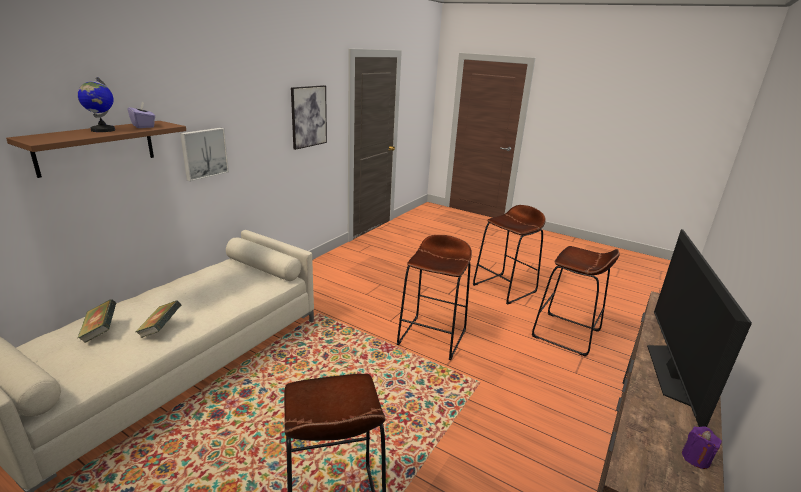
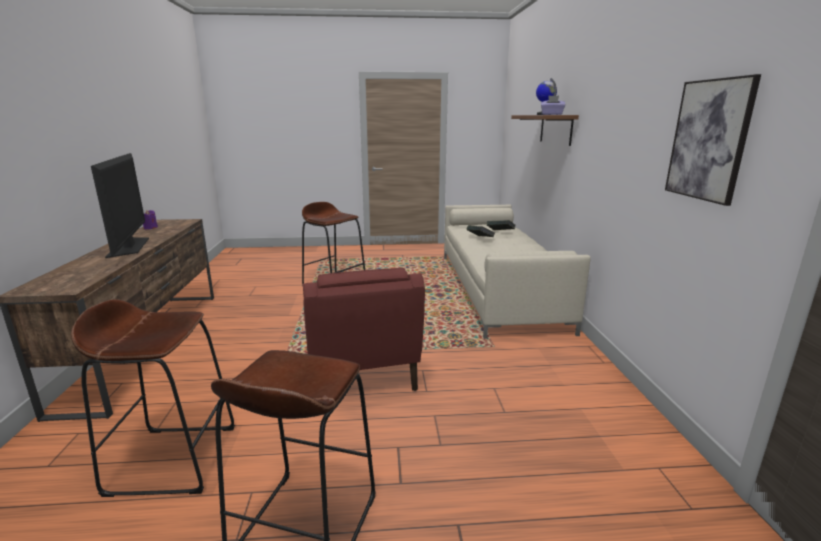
camera: 145 degrees right, 5 degrees down
(204, 153) = (592, 154): picture -> none
(432, 337) = (360, 373): brown stool -> red armchair

